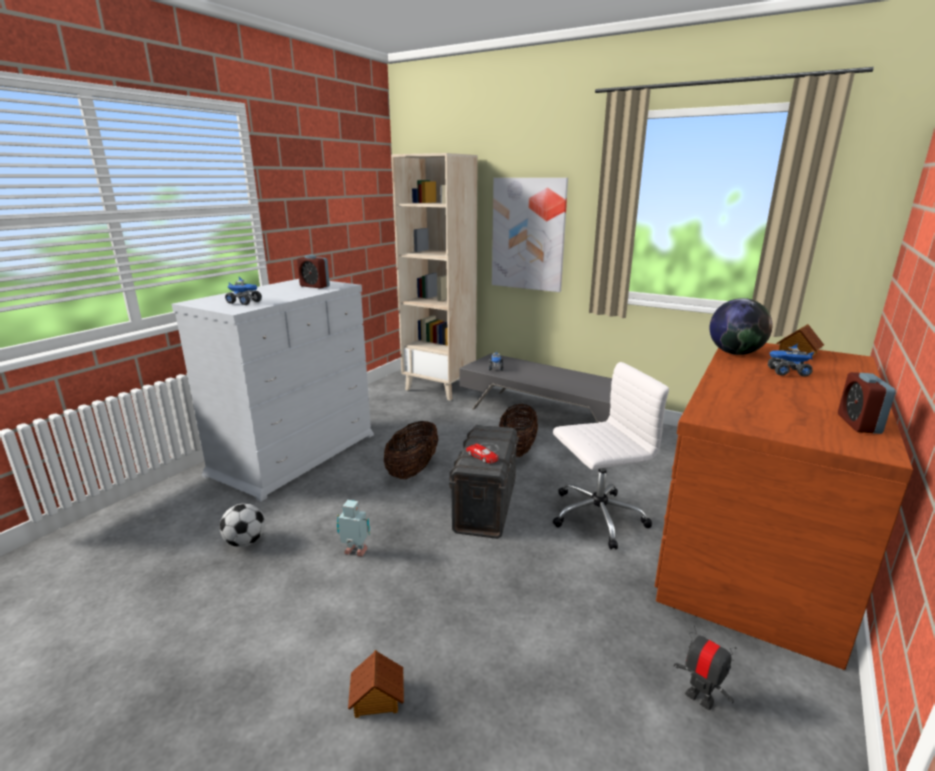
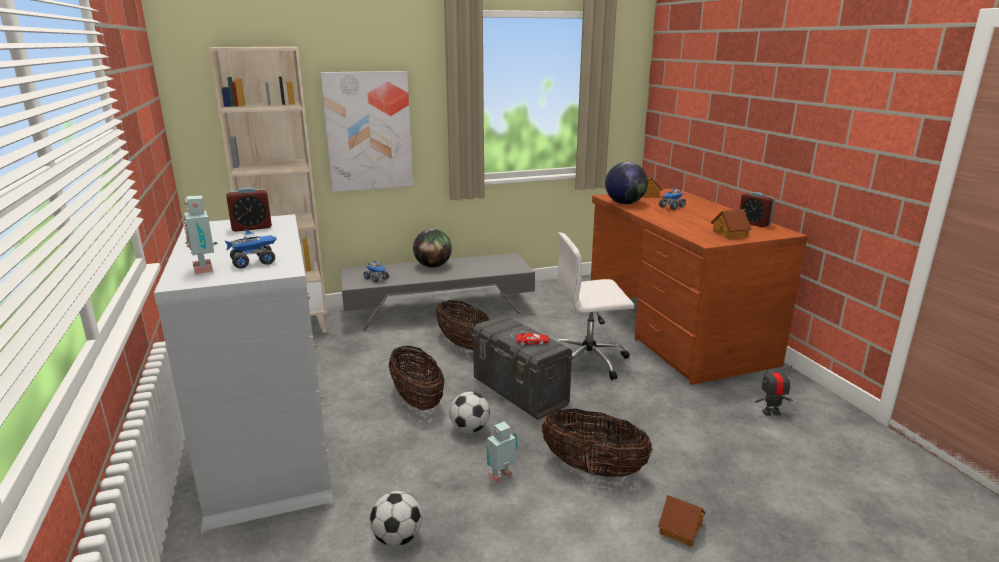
camera: 50 degrees left, 0 degrees up
(221, 299) = (206, 269): none -> toy robot
(403, 508) = (470, 429): none -> football
(417, 596) = (593, 468): none -> basket
(555, 373) = (433, 266): none -> globe
(596, 517) = (590, 360): white office chair -> white office chair turned 120 degrees counterclockwise
(771, 420) = (730, 234): none -> toy house

